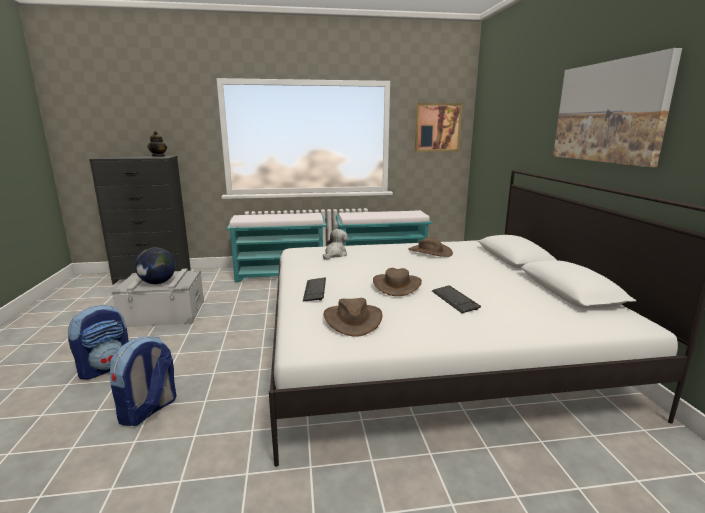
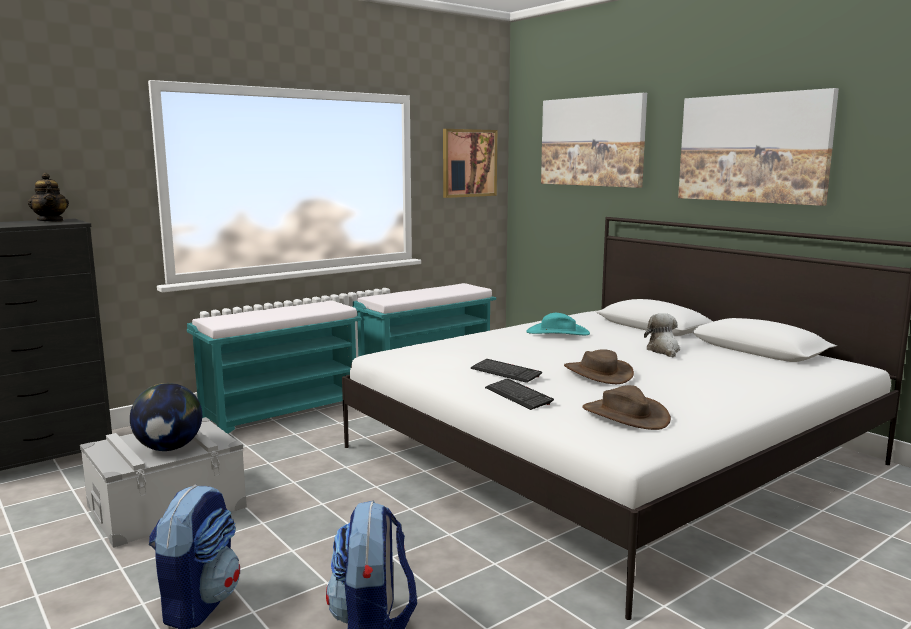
camera: 30 degrees left, 5 degrees down
(335, 254) = (454, 352): plush toy -> plush toy (663, 350)
(430, 252) = (557, 333): brown hat -> turquoise hat
(455, 300) = (682, 376): keyboard -> keyboard (505, 372)
(513, 110) = (592, 141): none -> picture

